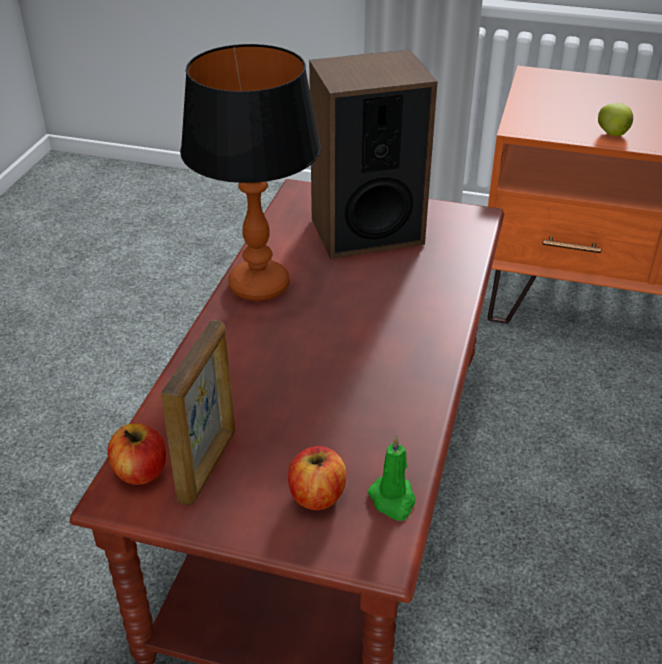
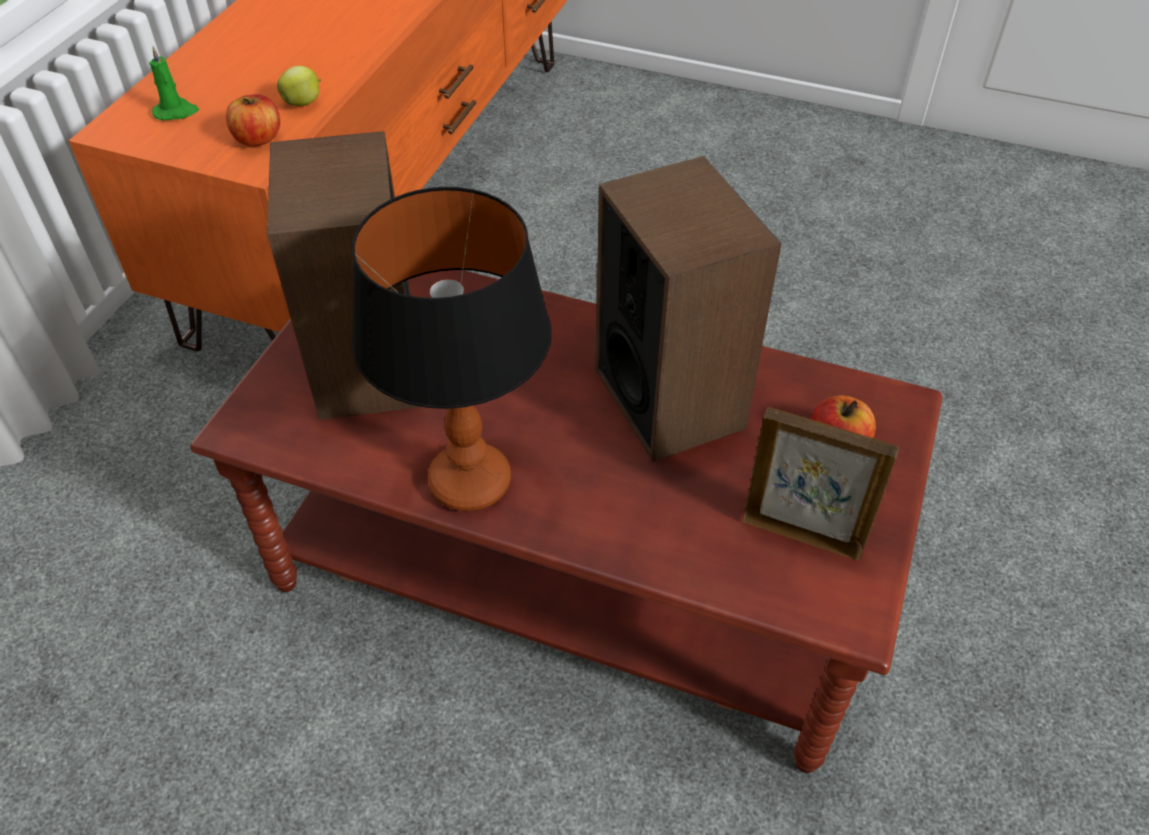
camera: 85 degrees left, 10 degrees up
(141, 471) = (816, 598): apple -> apple (258, 139)
(360, 382) = (669, 397): none -> speaker
(393, 500) = (837, 388): green candle -> green candle (176, 112)

